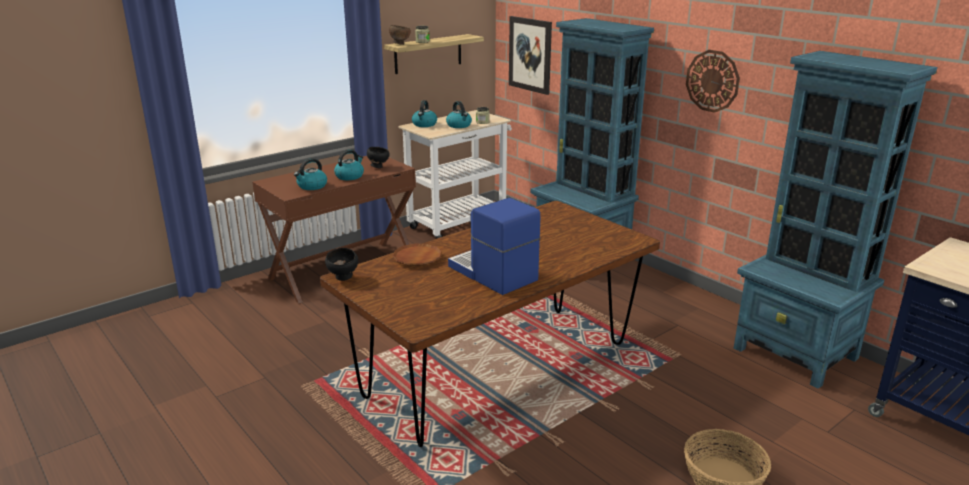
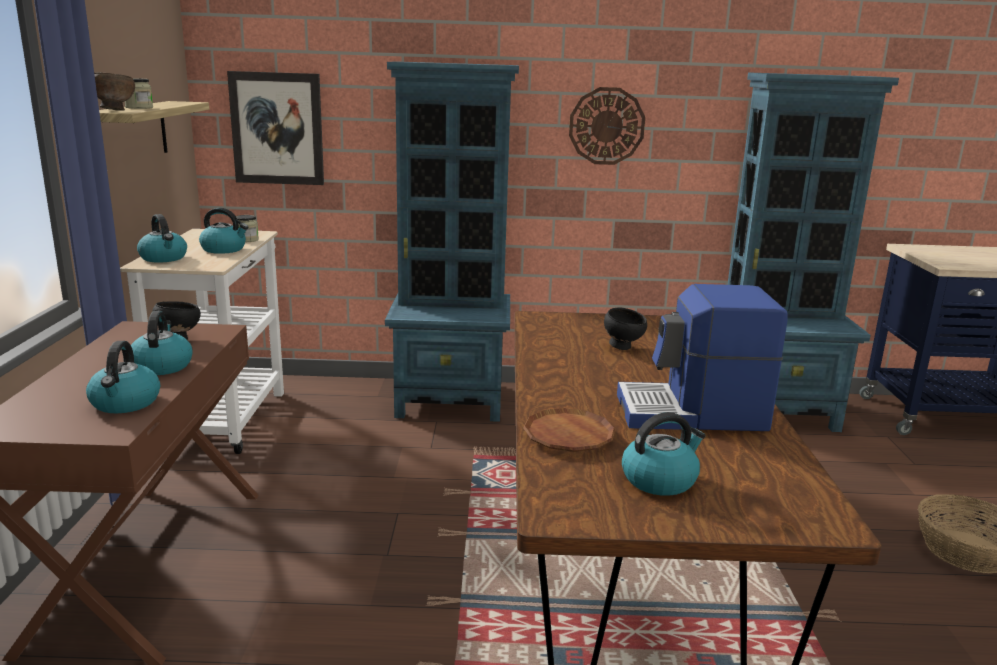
camera: 50 degrees left, 5 degrees down
(344, 278) = (561, 515): black bowl -> black bowl (623, 347)
(404, 286) = (660, 479): none -> kettle

